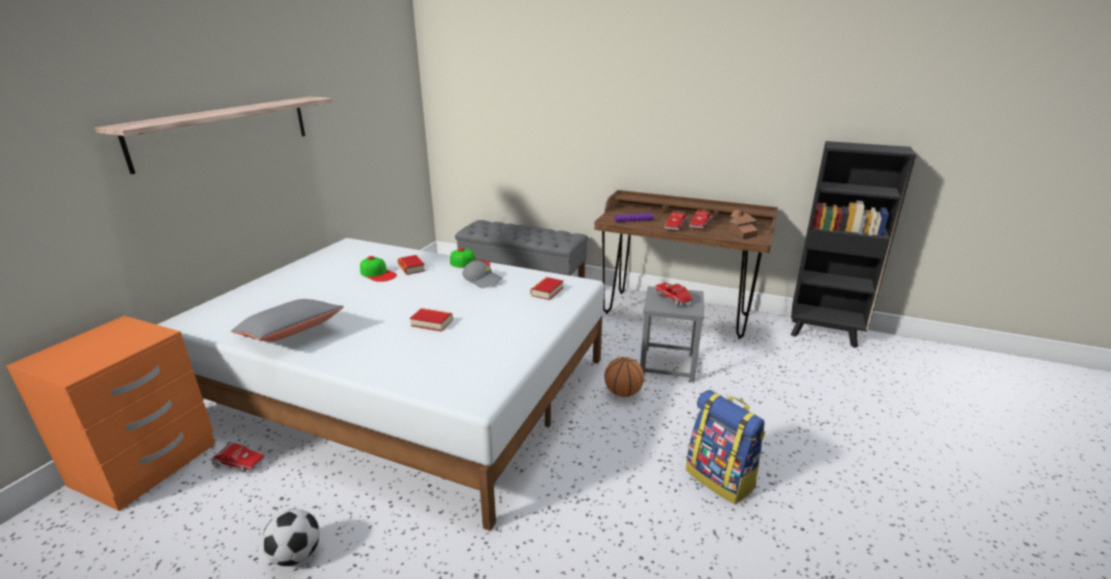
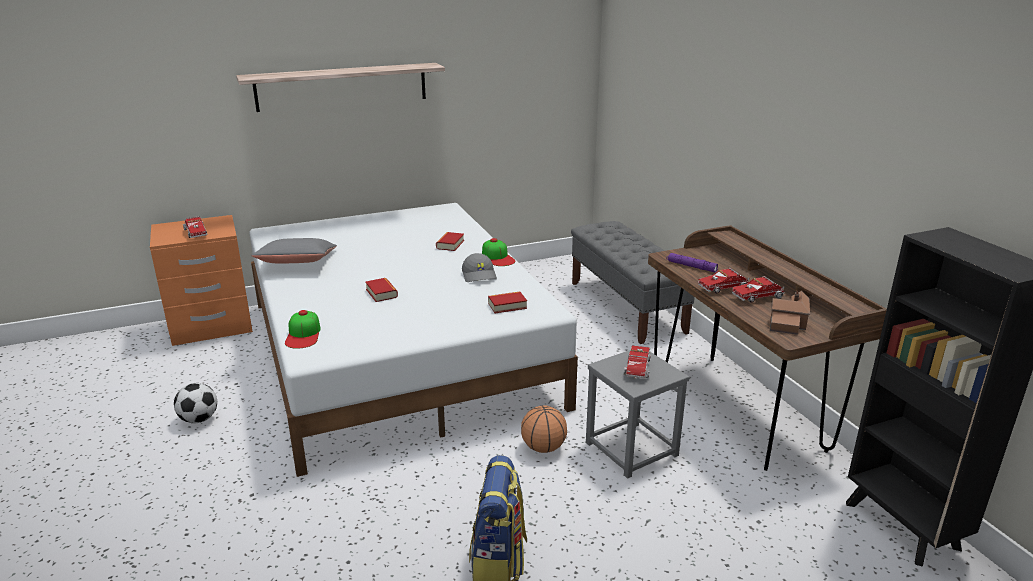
camera: 45 degrees right, 0 degrees up
(237, 464) = (245, 350): toy truck -> toy truck (195, 233)
(378, 274) = (420, 240): cap -> cap (303, 334)

